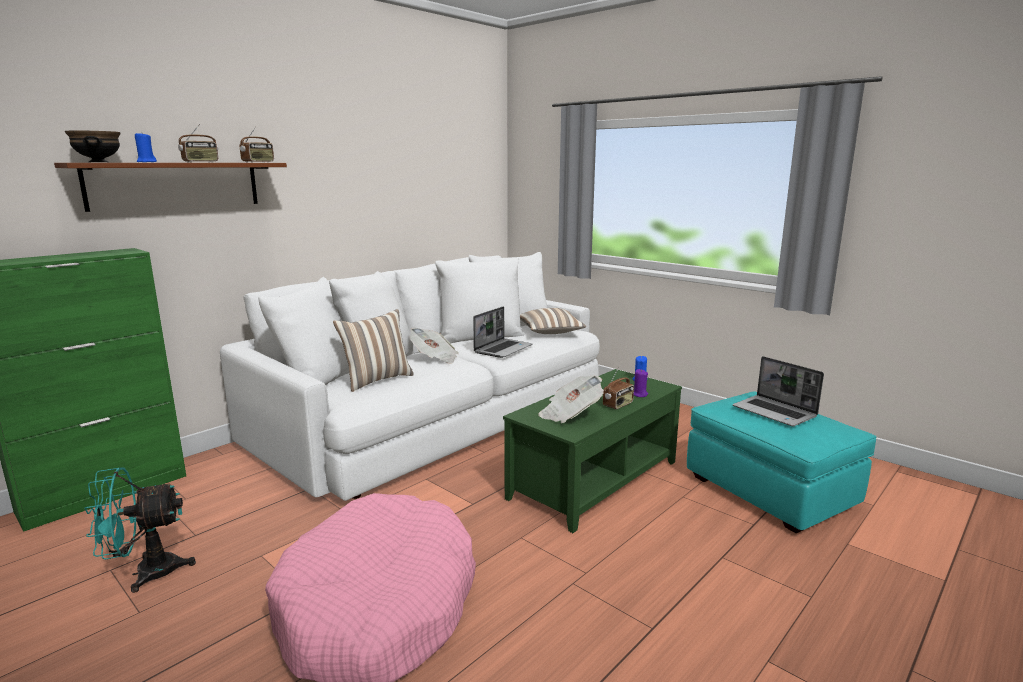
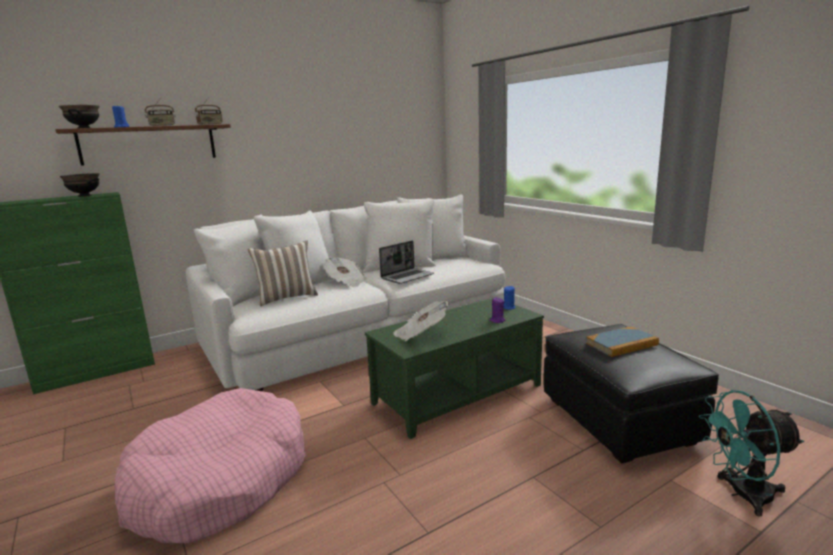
camera: 15 degrees right, 0 degrees up
(96, 253) = (85, 195): none -> black bowl
(145, 573) = (85, 432): turquoise fan -> turquoise fan (742, 494)
(551, 332) = (460, 264): pillow -> none
(618, 405) = (470, 328): radio -> none
(770, 491) = (618, 420): turquoise ottoman -> black ottoman
(775, 412) = (622, 344): laptop -> book

